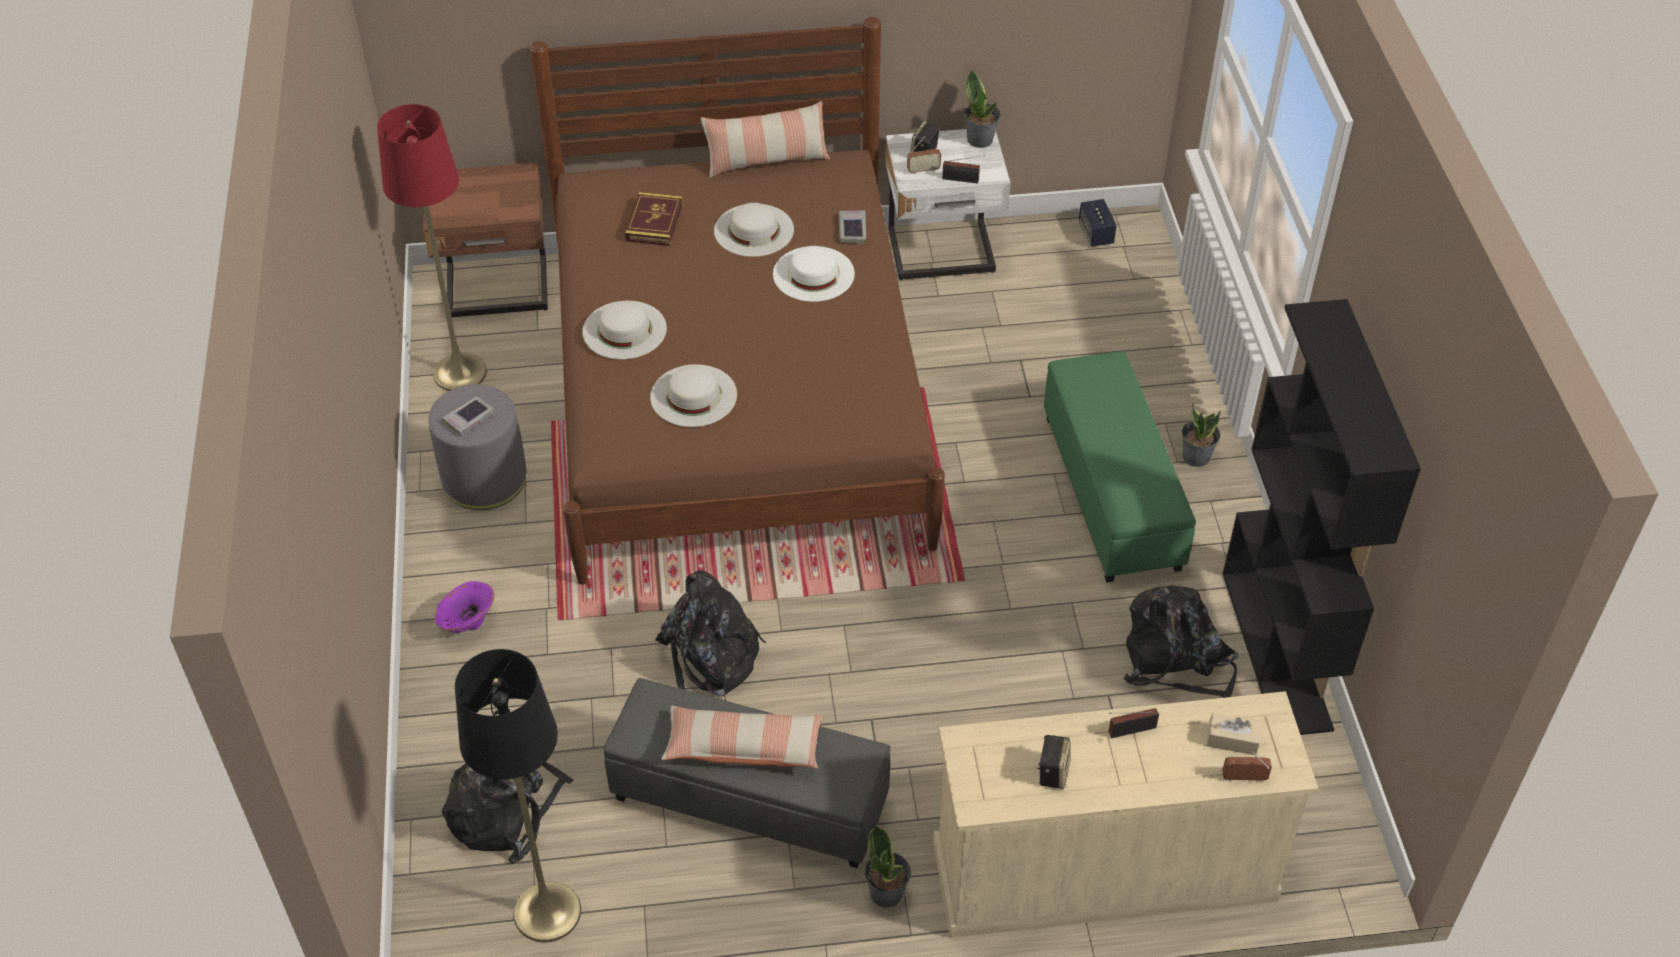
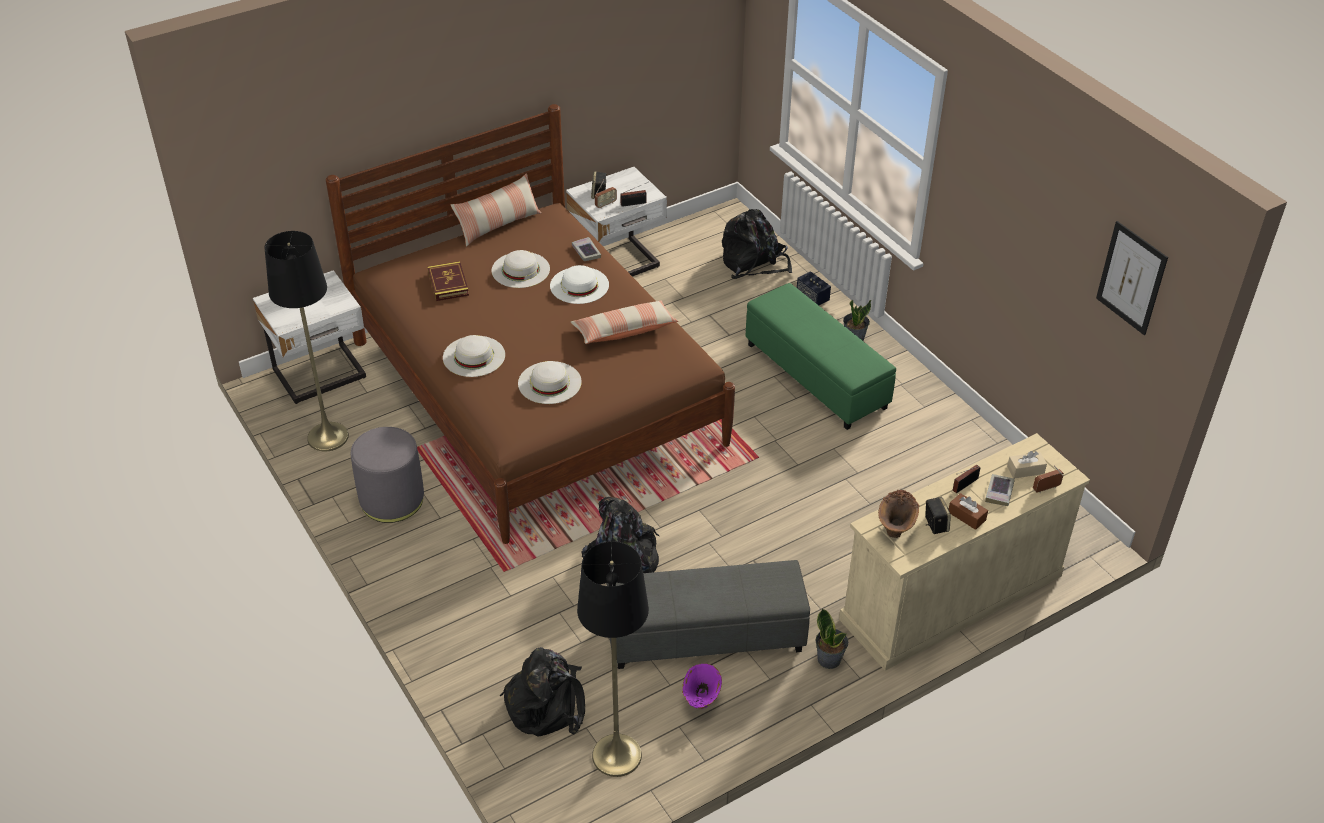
camera: 25 degrees left, 5 degrees down
(460, 372) = (328, 437): red floor lamp -> black floor lamp
(468, 624) = (441, 596): purple vase -> purple vase (700, 700)
(469, 418) = (384, 451): book -> book (999, 492)
(498, 291) = (321, 375): brown nightstand -> white nightstand
(743, 747) = (706, 593): pillow -> pillow (624, 330)
(980, 139) = (630, 176): potted plant -> none
(996, 757) = (896, 528): none -> brown vase
(1095, 234) = (709, 226): speaker -> speaker (812, 297)
(1104, 776) = (966, 516): none -> brown tissue box
(1175, 661) = (917, 461): black backpack -> black backpack (753, 263)
(1277, 650) = (972, 435): black bookcase -> none
(1466, 519) = (1131, 278): none -> picture

